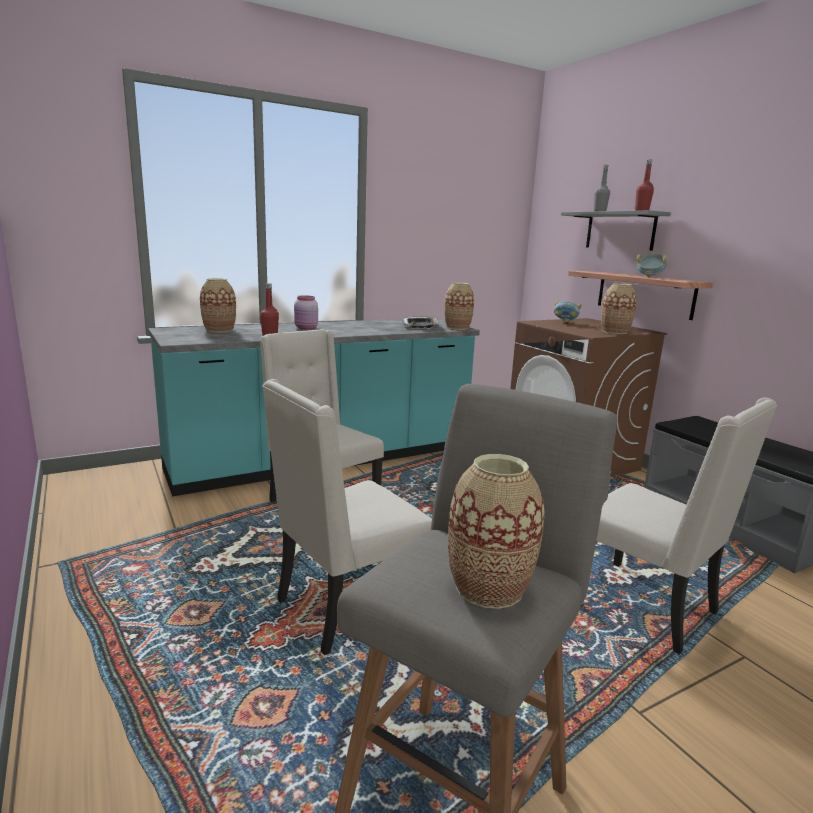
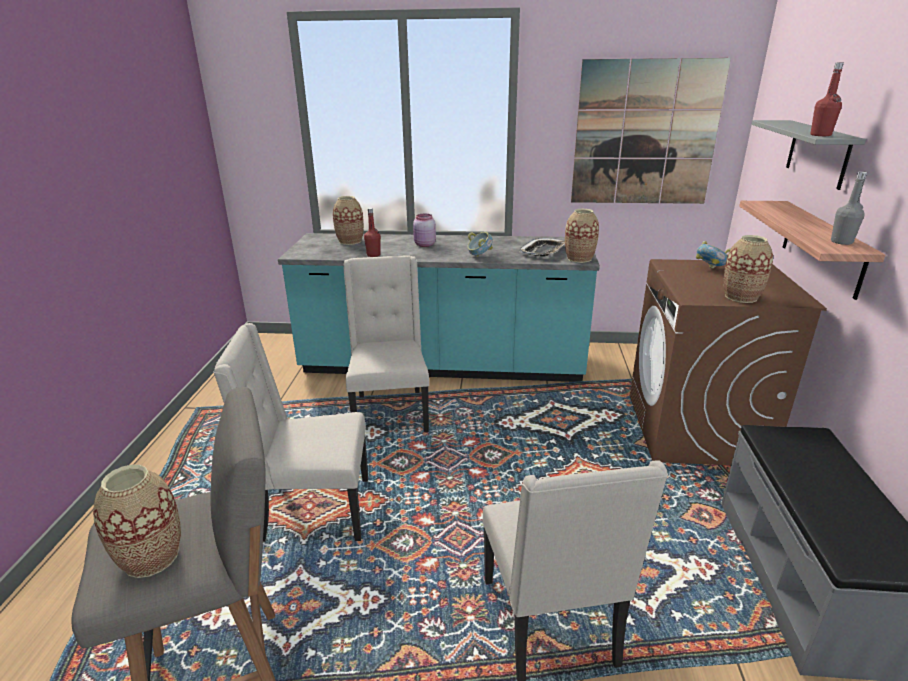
camera: 35 degrees right, 10 degrees up
(464, 229) = (645, 134): none -> picture
(599, 211) = (789, 125): grey bottle -> grey bottle (841, 242)
(649, 277) = (810, 230): bowl -> bowl (479, 256)

